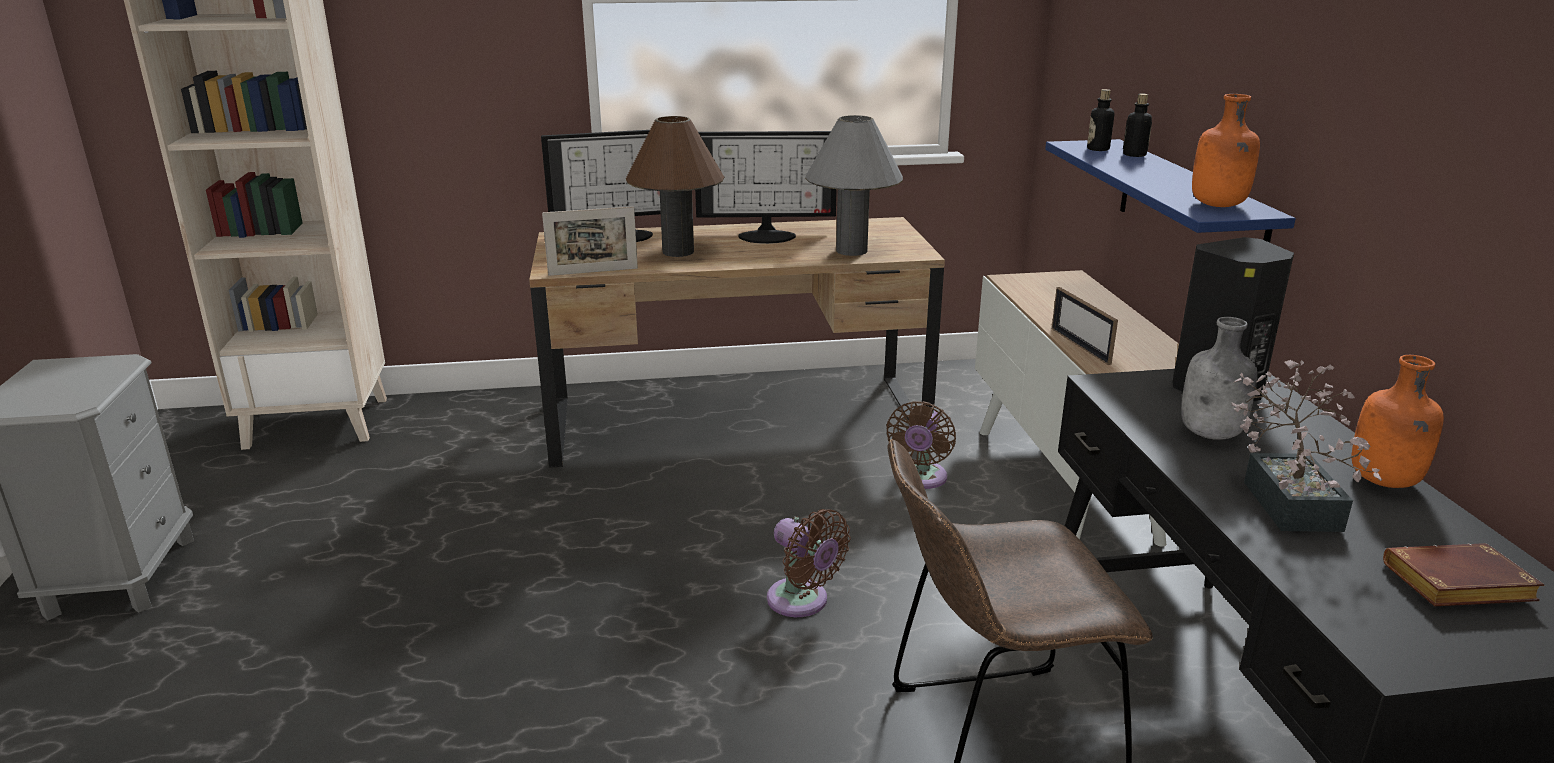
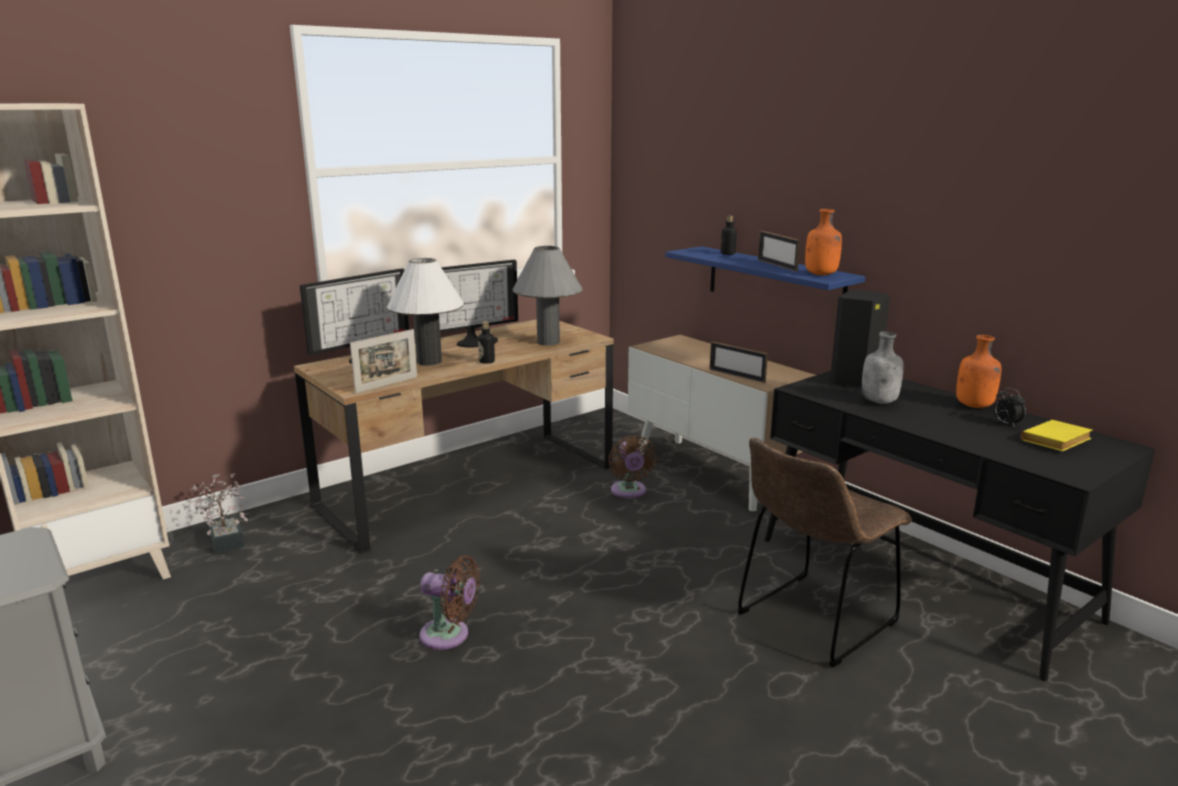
camera: 30 degrees left, 5 degrees down
(678, 252) = (429, 361): brown table lamp -> white table lamp
(802, 602) = (633, 584): brown fan -> brown fan (449, 635)
(1098, 149) = (703, 252): bottle -> bottle (487, 361)
(1174, 181) = (777, 265): none -> picture frame
(1288, 499) = (950, 423): potted plant -> potted plant (227, 537)
(1399, 527) = (1006, 424): none -> alarm clock
(1456, 586) = (1056, 442): brown book -> yellow book

